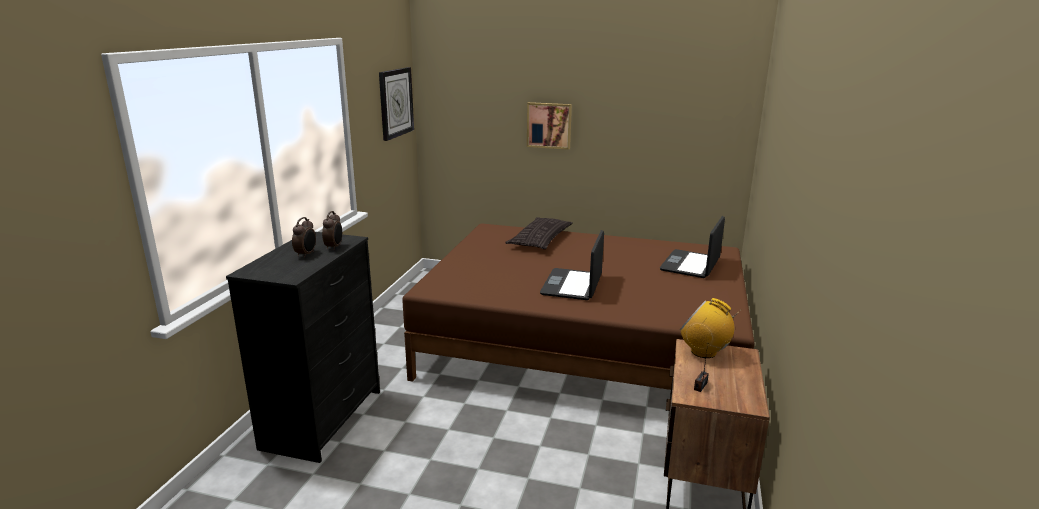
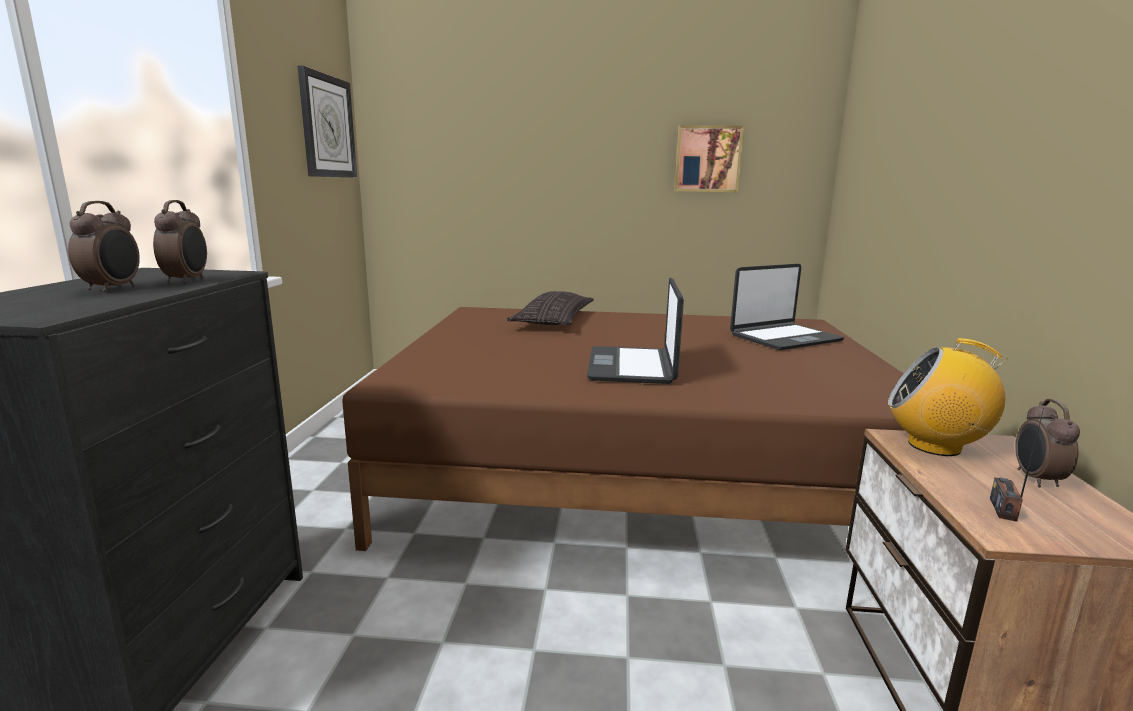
camera: 10 degrees left, 5 degrees down
(549, 125) = (553, 167): picture -> picture (707, 159)
(691, 265) = (784, 338): laptop -> laptop turned 135 degrees counterclockwise
(736, 374) = (1035, 479): none -> alarm clock

